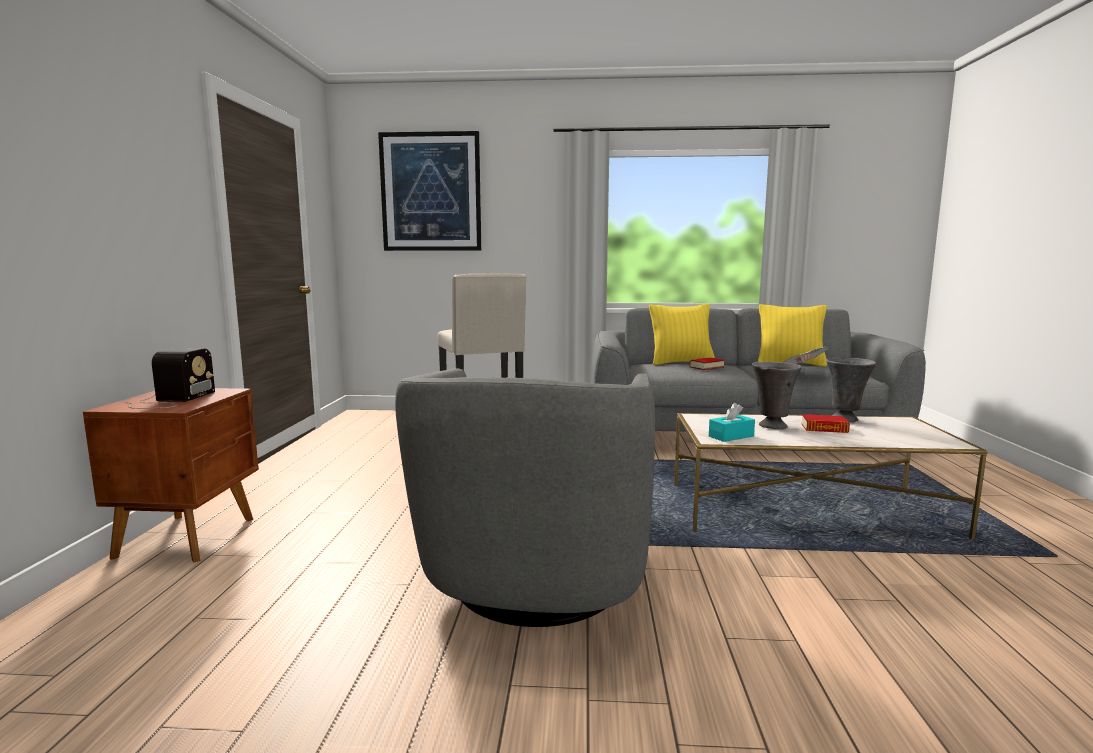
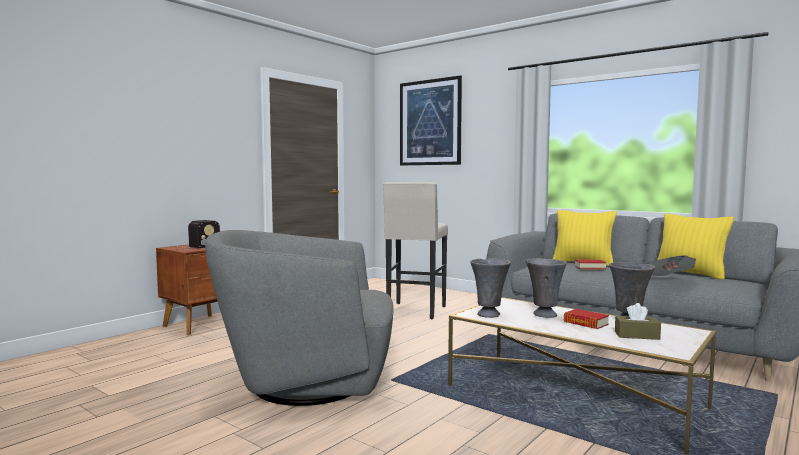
camera: 35 degrees right, 5 degrees down
(536, 581) = (306, 382): grey armchair -> grey armchair turned 45 degrees clockwise
(731, 436) = (489, 315): turquoise tissue box -> grey vase
(889, 433) = (637, 335): none -> brown tissue box

